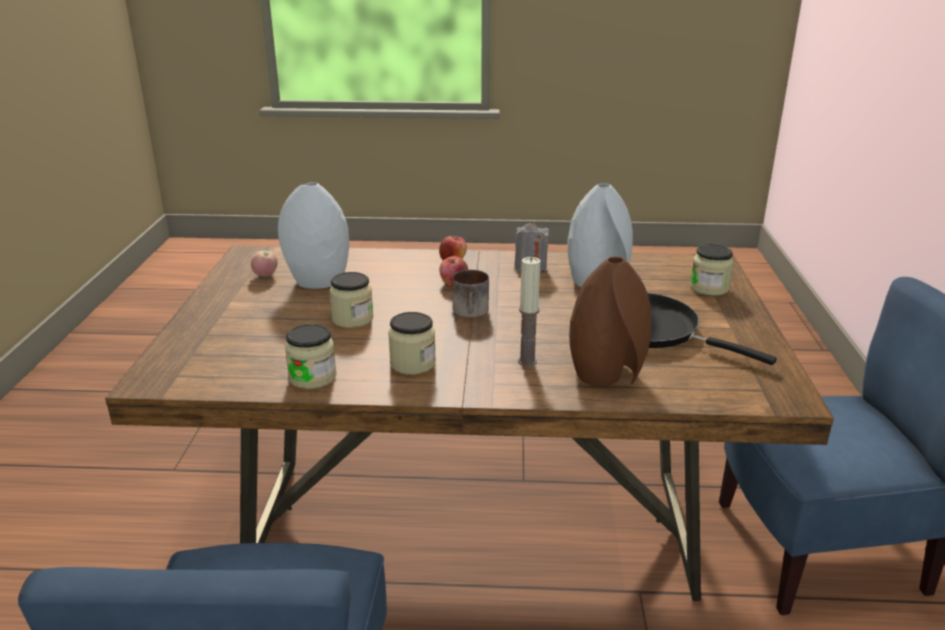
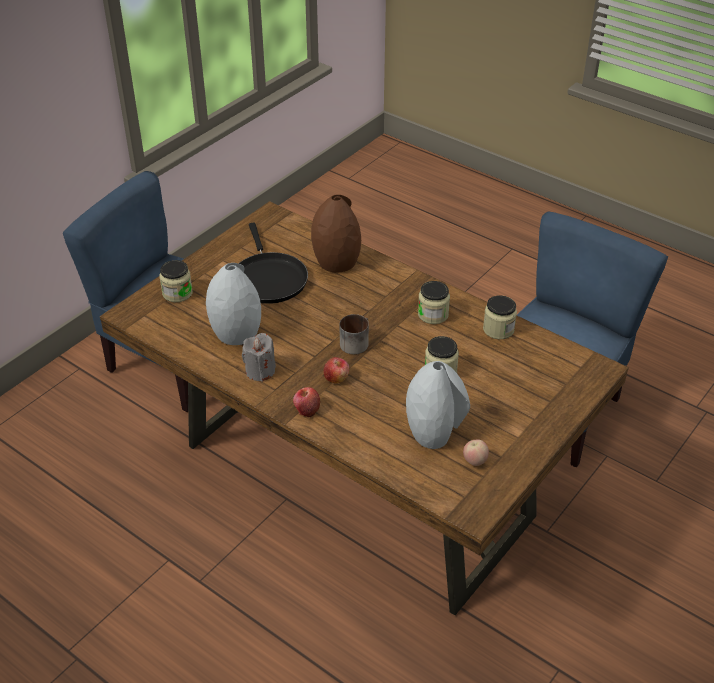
camera: 145 degrees left, 15 degrees up
(527, 361) = (367, 288): candle -> none

